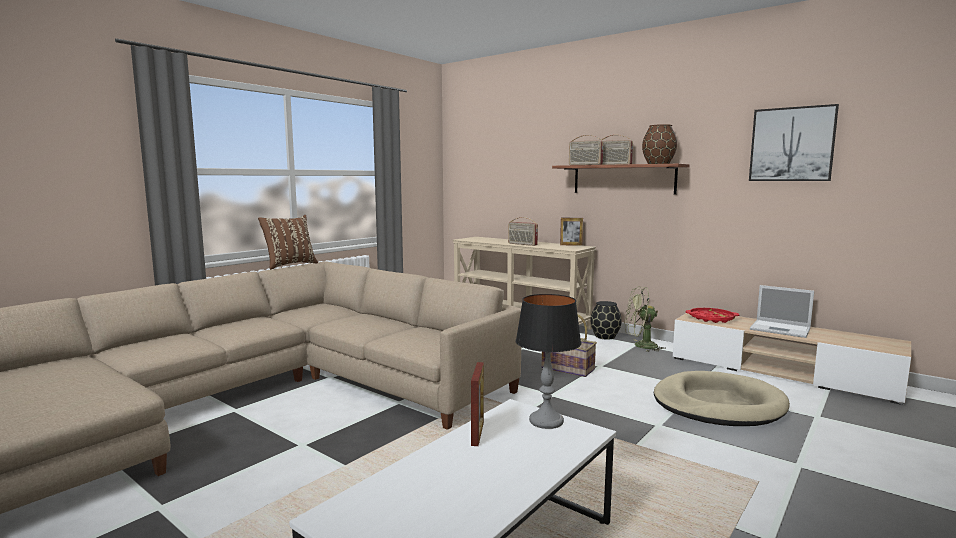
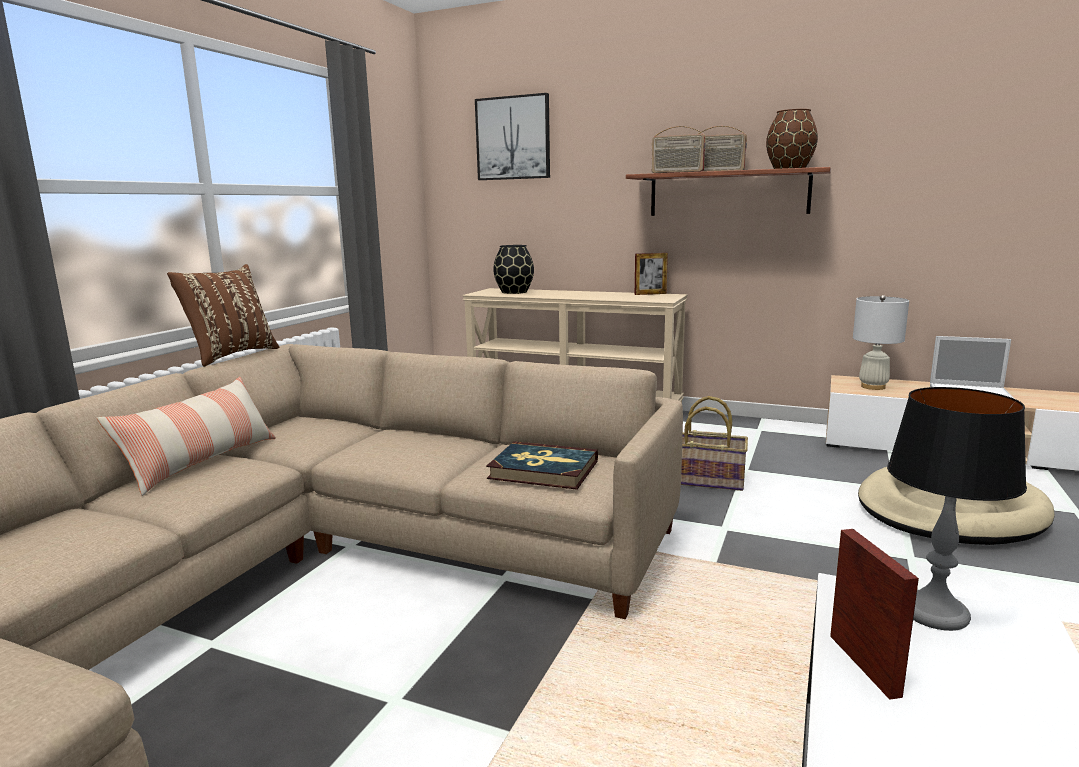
camera: 15 degrees left, 5 degrees up
(256, 319) = (202, 462): none -> pillow
(421, 339) = (543, 470): none -> book
(522, 244) = (580, 296): radio -> none
(605, 336) = (709, 422): black vase -> black vase (514, 292)
(640, 346) = (768, 432): green fan -> none
(711, 318) = (872, 387): red tray -> white table lamp
(792, 144) = (981, 137): picture -> picture (513, 138)

